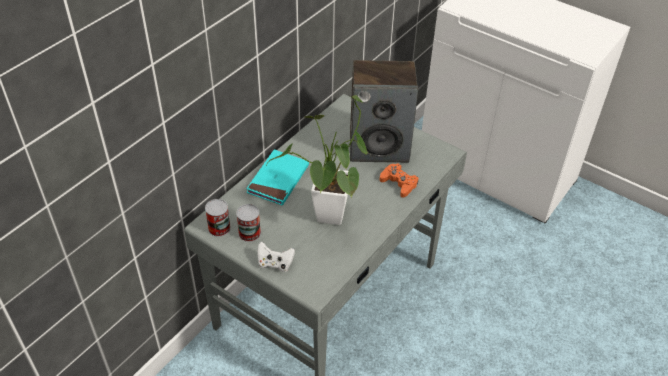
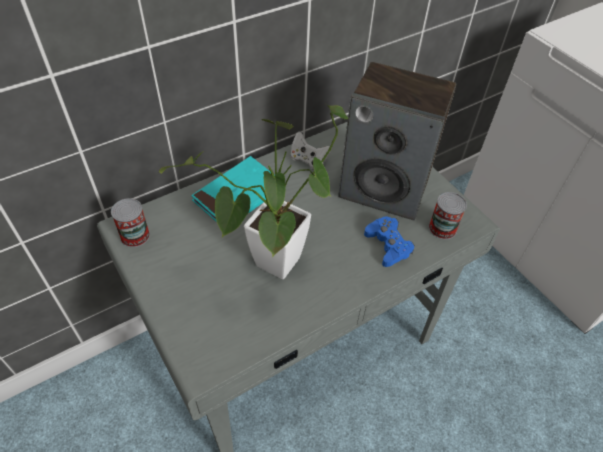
camera: 20 degrees right, 5 degrees up
(249, 233) = (166, 254): can -> can (442, 228)
(275, 264) = (172, 307): white game controller -> white game controller (308, 160)
(399, 183) = (388, 245): orange game controller -> blue game controller

